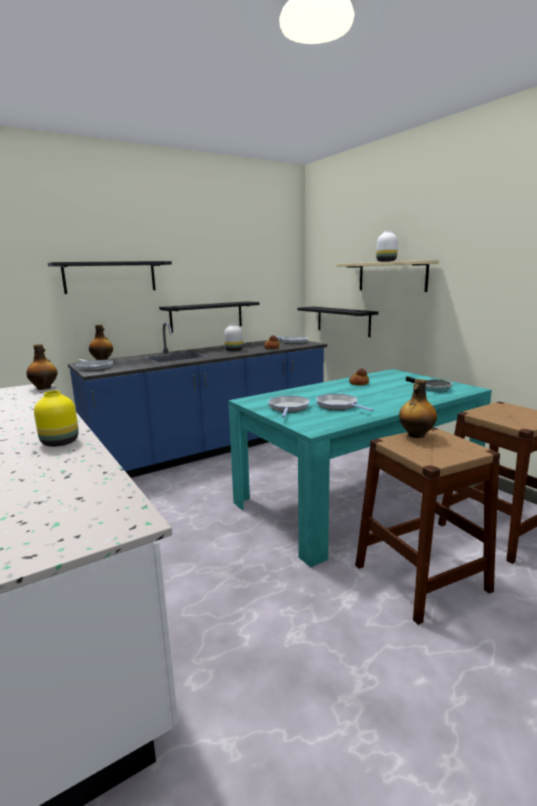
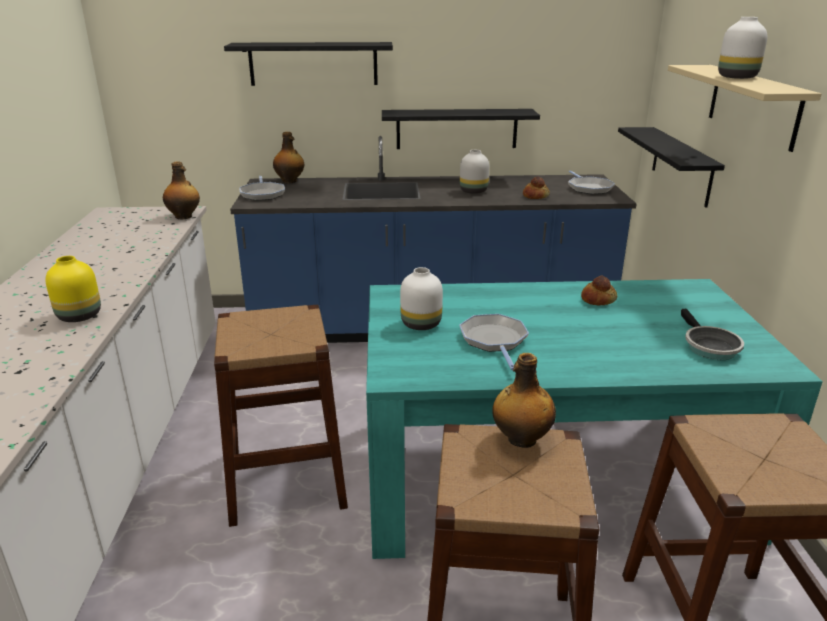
camera: 30 degrees right, 10 degrees up
(208, 549) = (286, 478): none -> brown stool
(288, 408) = (420, 324): frying pan -> white vase

